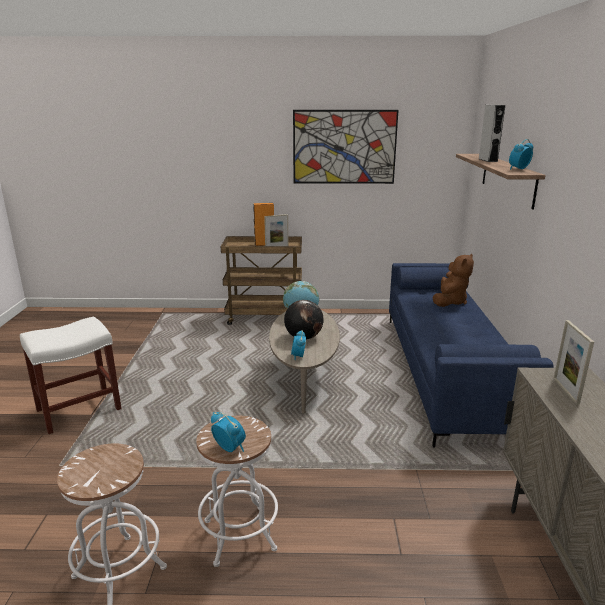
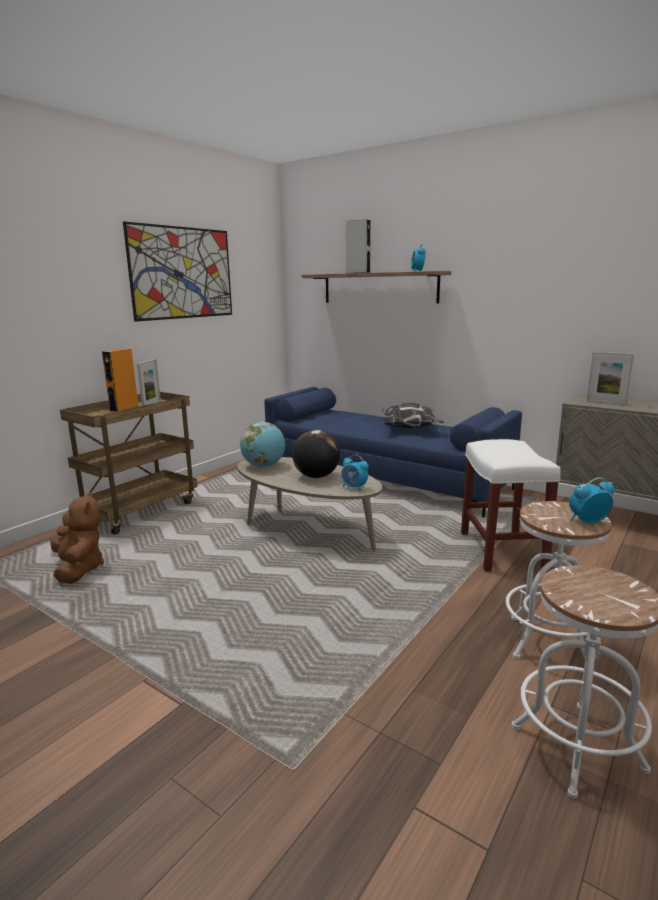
camera: 55 degrees left, 5 degrees down
(80, 409) = (146, 714): white stool -> white stool (501, 549)
(450, 302) = (347, 416): brown plush toy -> brown plush toy (79, 569)
(459, 335) = (410, 429): none -> pillow

